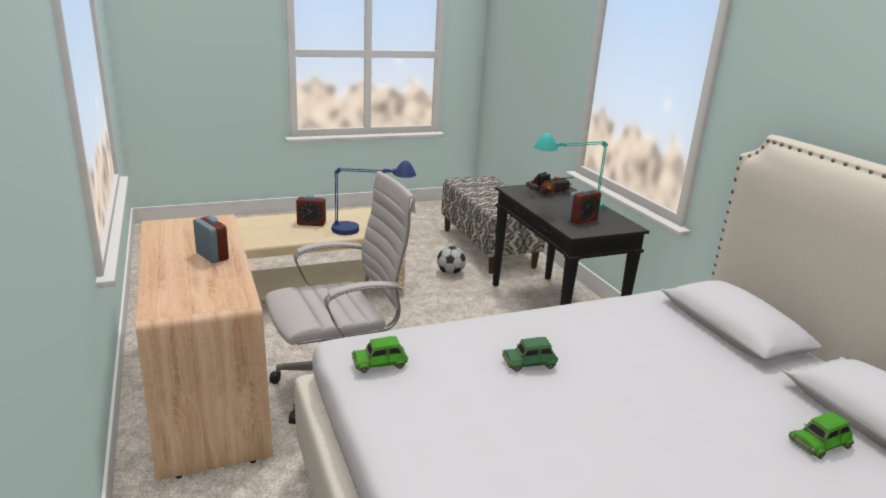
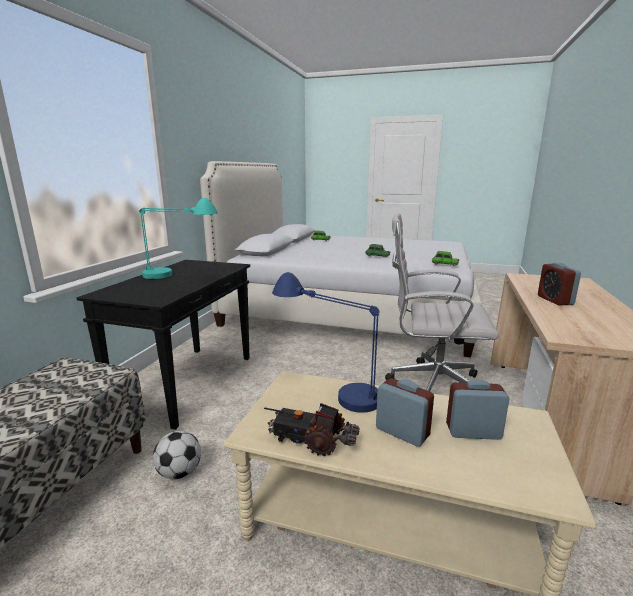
camera: 140 degrees left, 5 degrees down
(549, 193) = (141, 289): toy truck -> toy truck (311, 440)
(582, 220) = (204, 269): alarm clock -> alarm clock (473, 432)

